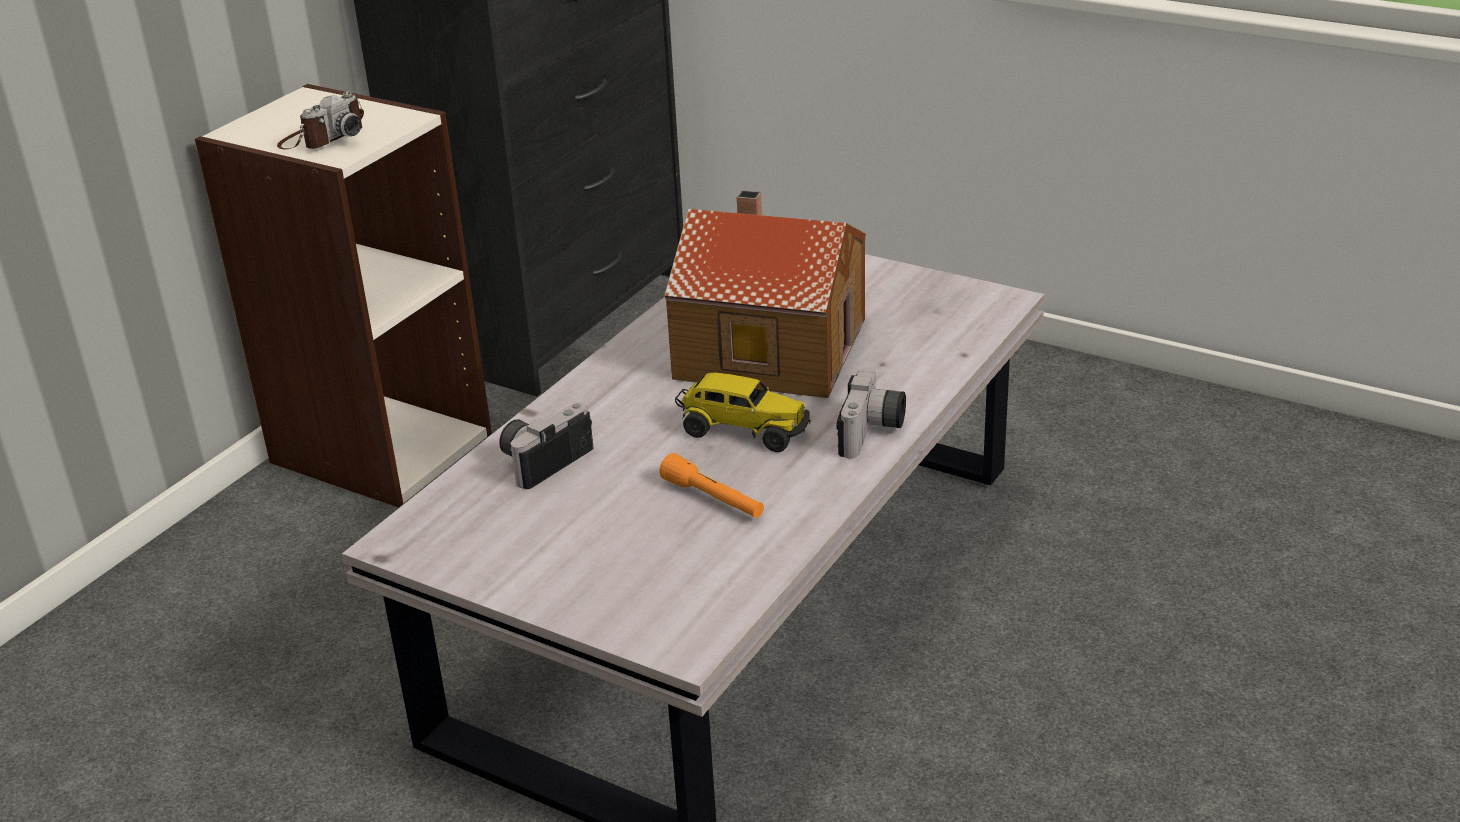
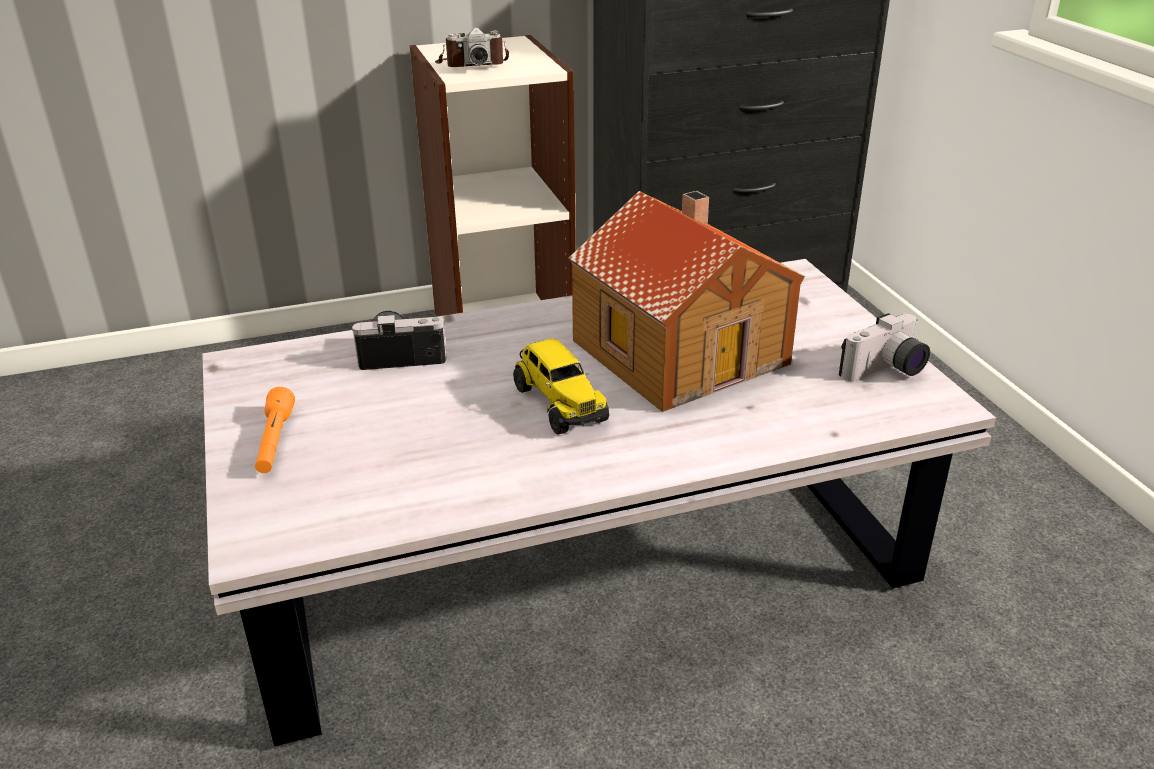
camera: 40 degrees right, 0 degrees up
(713, 499) = (454, 444): orange flashlight -> orange flashlight (275, 442)
(873, 433) = (652, 459): camera -> camera (886, 371)

